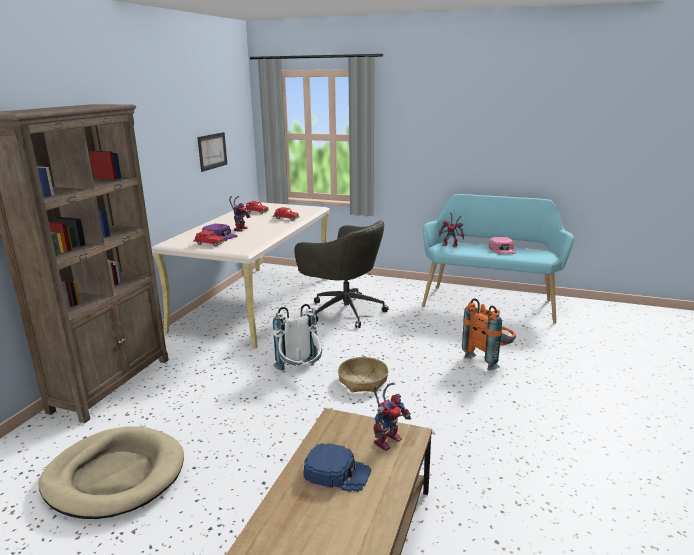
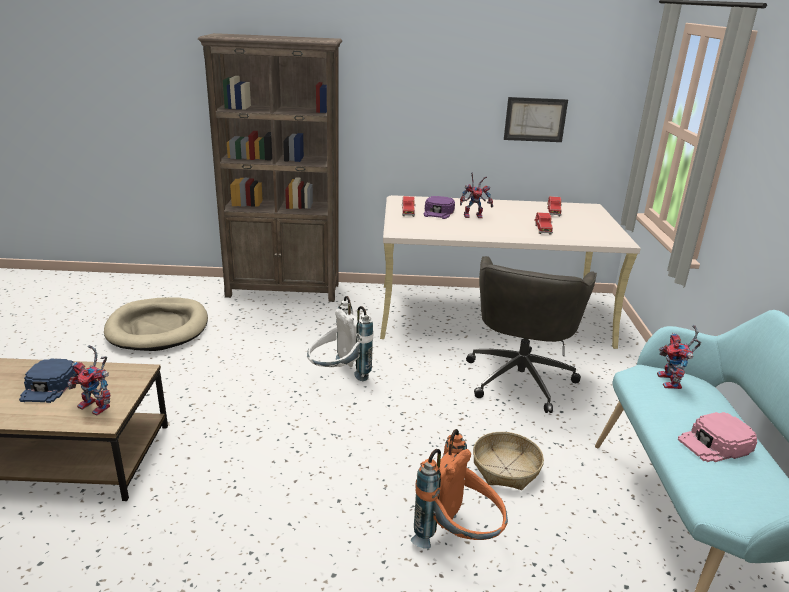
camera: 70 degrees right, 5 degrees up
(363, 381) = (338, 422): basket -> basket (505, 468)

